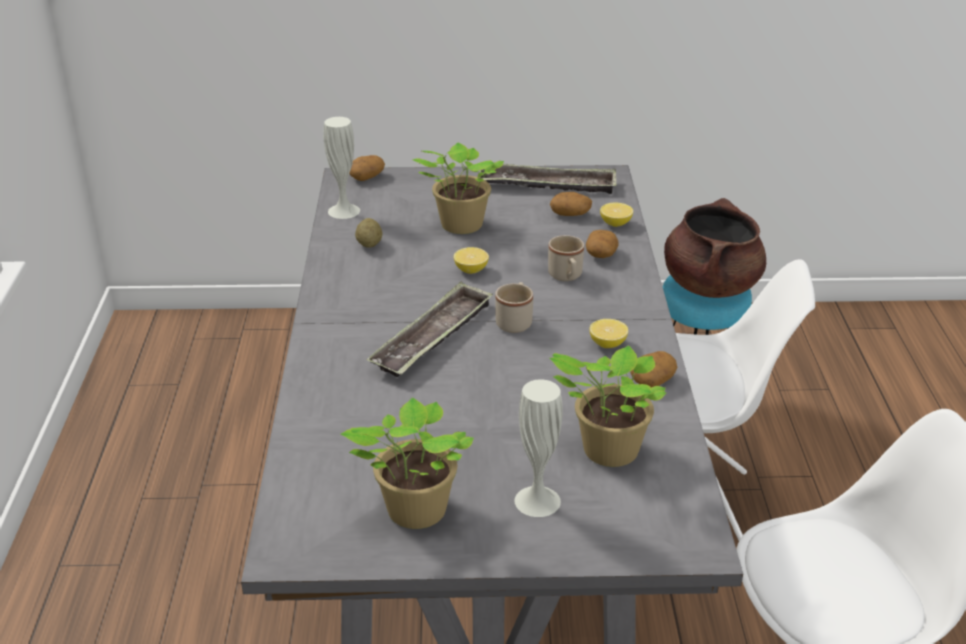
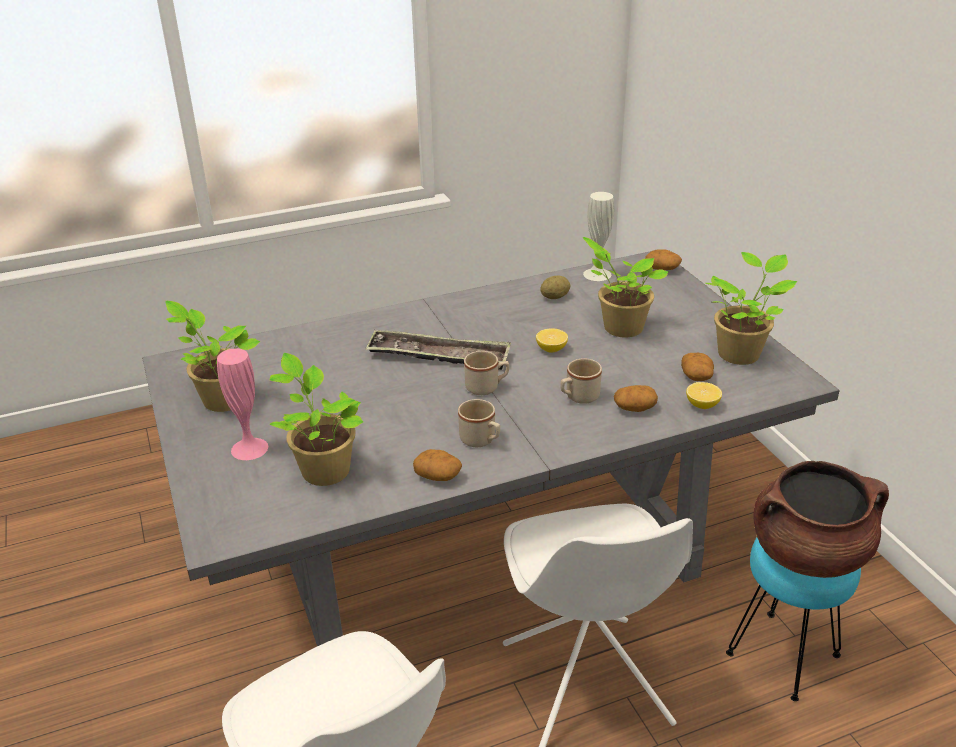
camera: 70 degrees right, 0 degrees up
(537, 501) = (249, 448): white vase -> pink vase
(547, 185) = (740, 353): tray -> potted plant
(607, 344) = (481, 441): lemon -> beige mug

